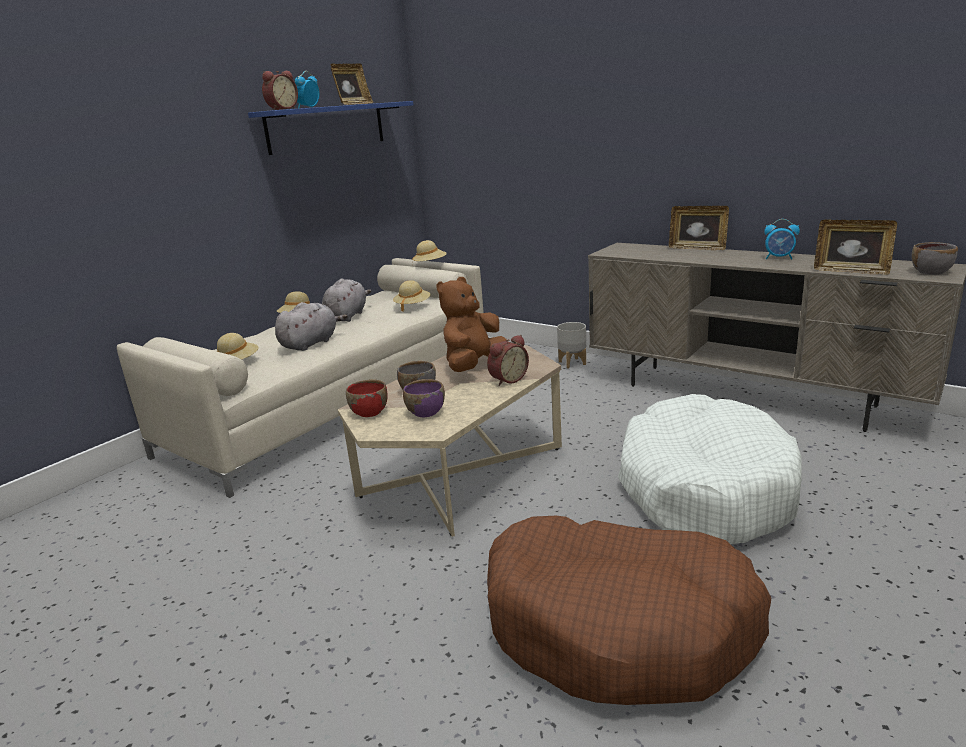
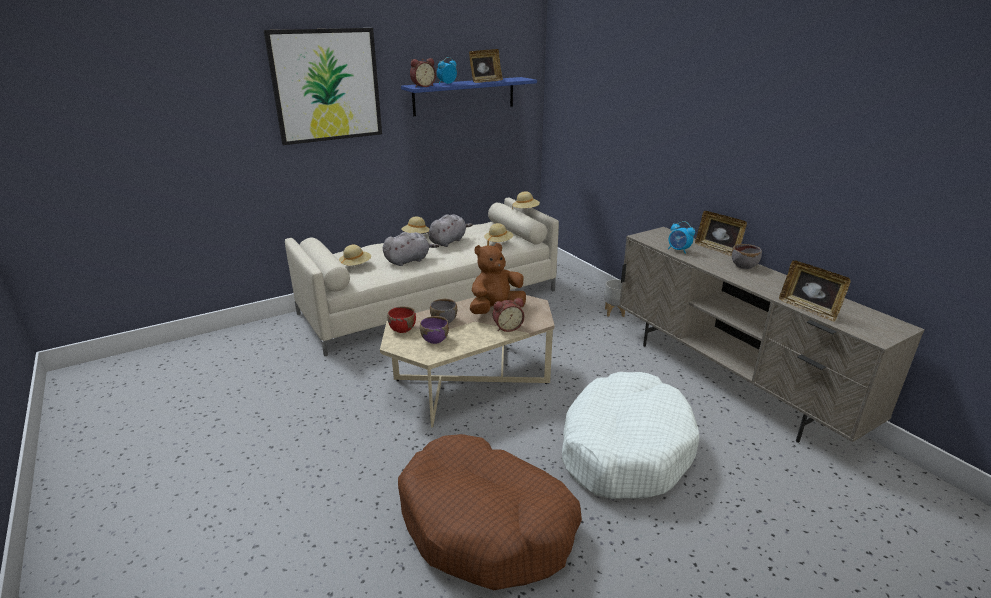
camera: 20 degrees right, 5 degrees up
(147, 112) = (326, 85): none -> picture
(779, 258) = (769, 278): alarm clock -> alarm clock (678, 250)
(931, 272) = (876, 329): grey bowl -> grey bowl (744, 266)

